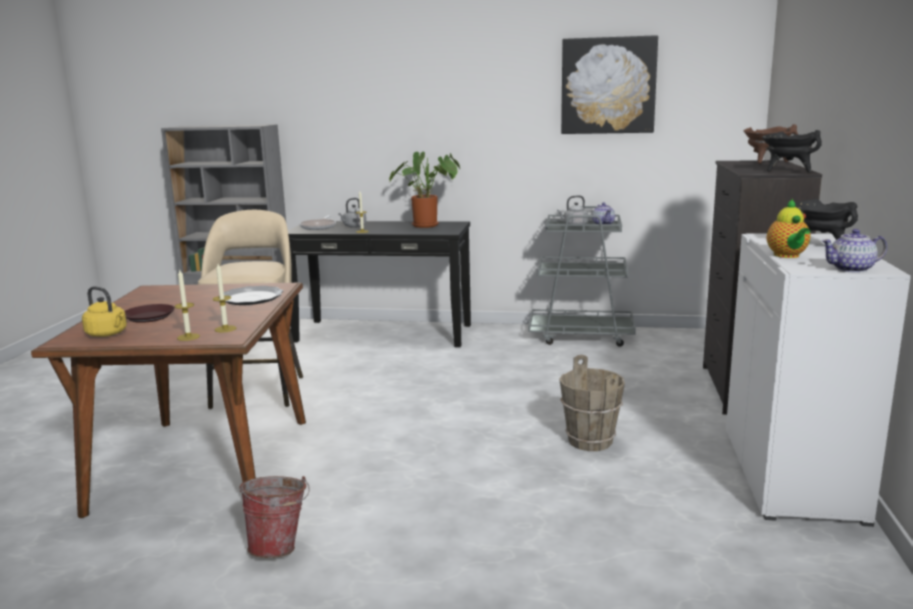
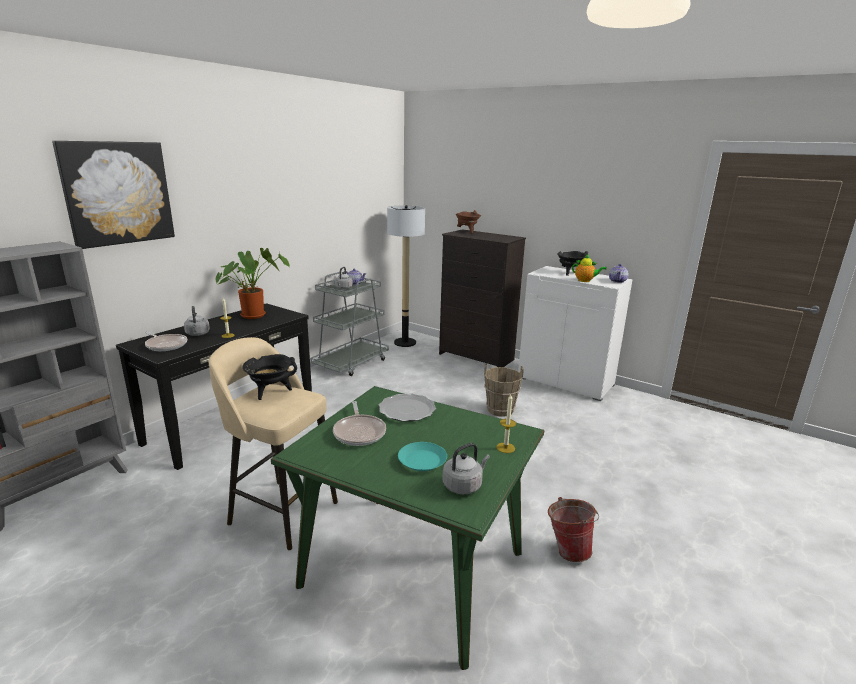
camera: 65 degrees left, 5 degrees up
(108, 334) = (464, 485): yellow kettle -> grey kettle
(149, 317) = (421, 461): brown plate -> turquoise plate
(194, 294) = (359, 432): none -> frying pan
(205, 464) = (414, 569): brown dining table -> green dining table
(225, 329) = (494, 431): candle -> none
(608, 86) = (337, 185): picture -> picture (117, 193)
(699, 342) = (405, 343): none -> floor lamp
(787, 171) = (508, 237): black cooking pot -> black cooking pot (271, 392)

